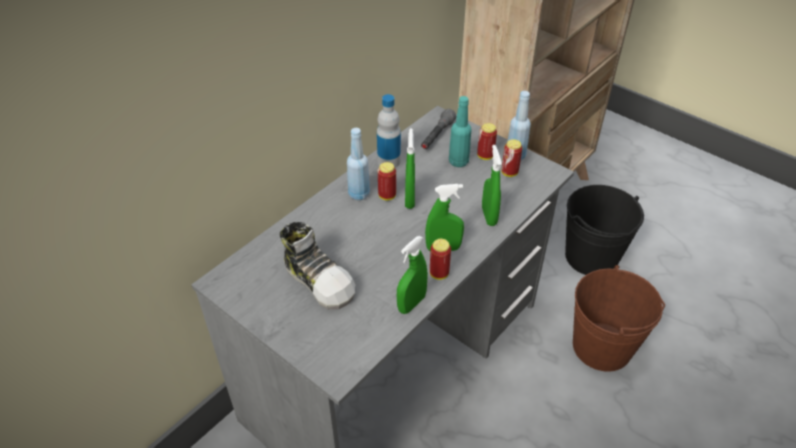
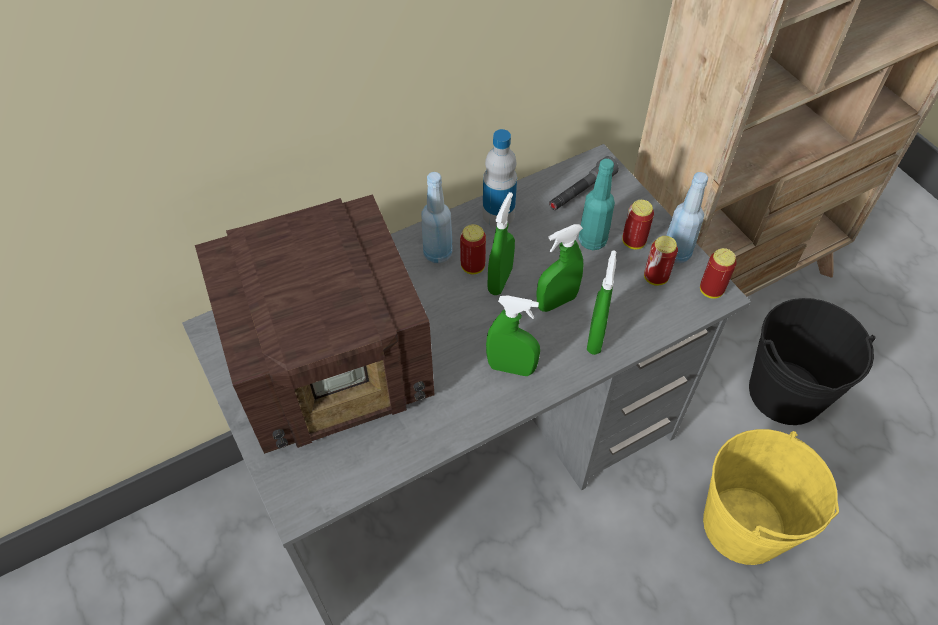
camera: 20 degrees right, 10 degrees up
(320, 280) = (334, 365): shoe -> radio
(411, 303) = (433, 437): green spray bottle -> green spray bottle (556, 302)
(439, 273) = (488, 404): can -> can (711, 290)
(602, 346) = (744, 525): brown bucket -> yellow bucket

